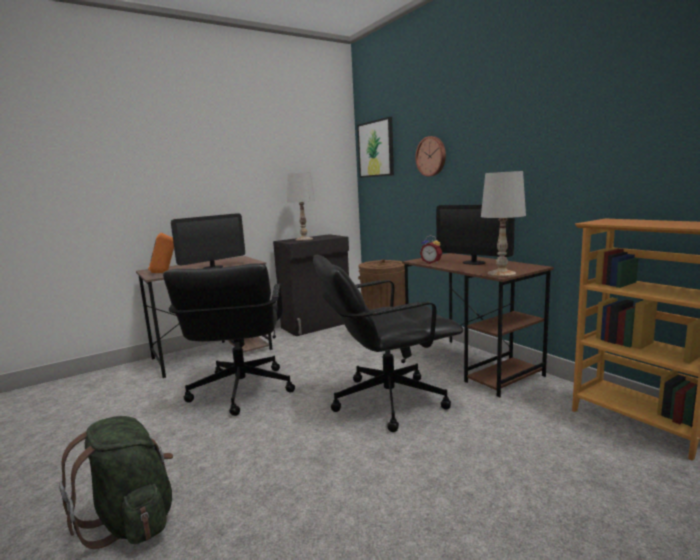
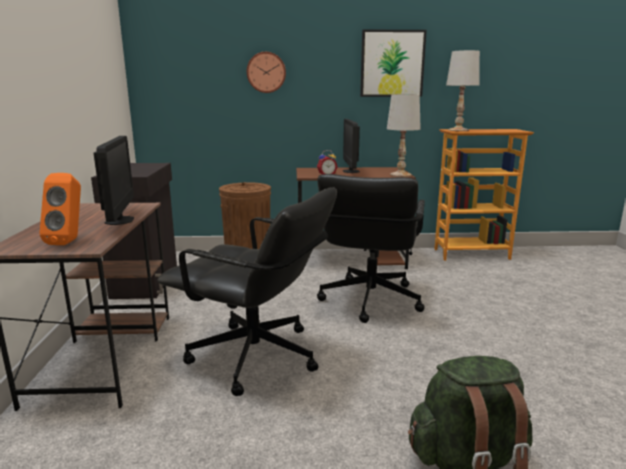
camera: 60 degrees left, 5 degrees up
(304, 239) = (131, 170): white table lamp -> white table lamp (458, 130)
(376, 149) = (170, 55): picture -> picture (392, 64)
(474, 262) = (351, 171): monitor -> monitor turned 105 degrees clockwise

